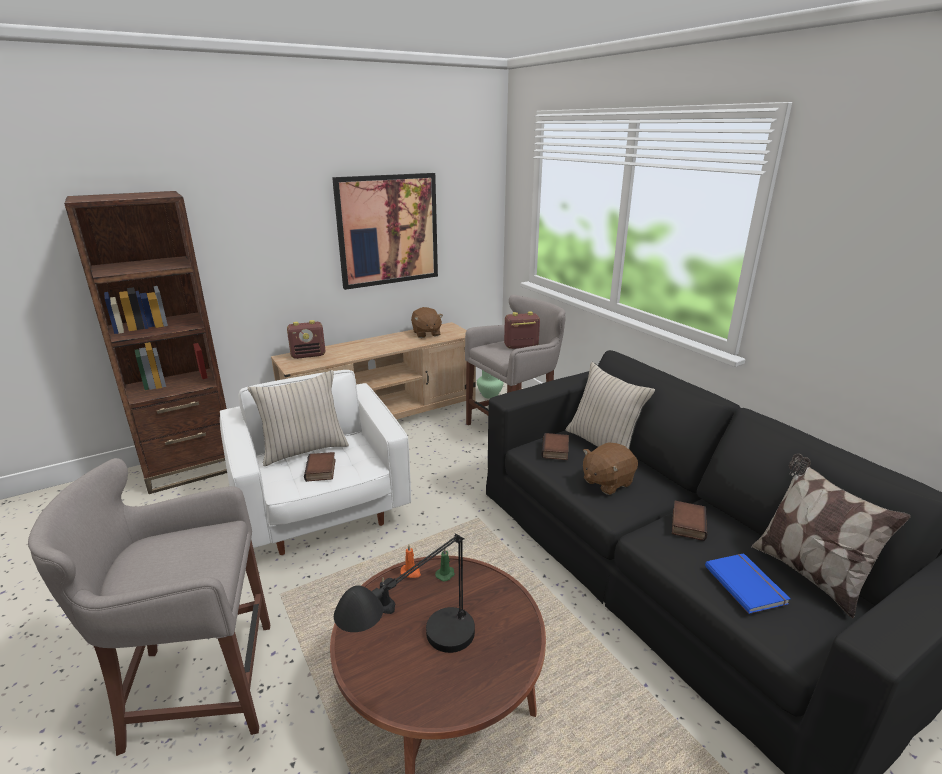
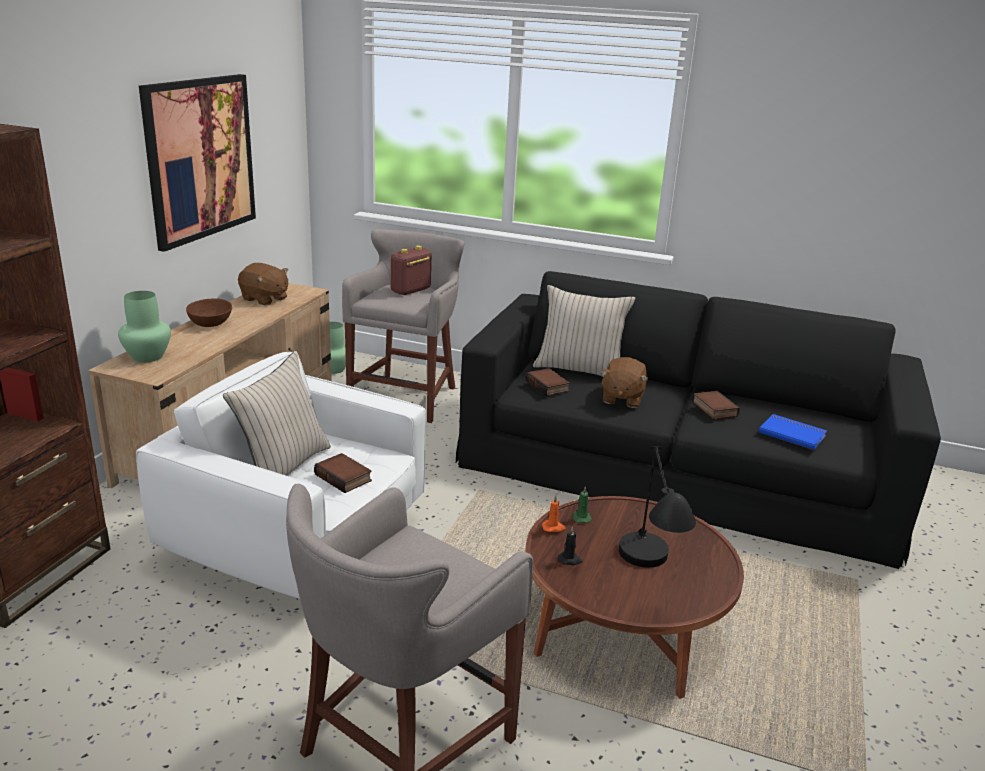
camera: 40 degrees left, 0 degrees up
(308, 355) = (147, 356): radio -> green vase
(371, 343) = (210, 323): none -> brown bowl
(807, 573) = (813, 414): pillow -> none

